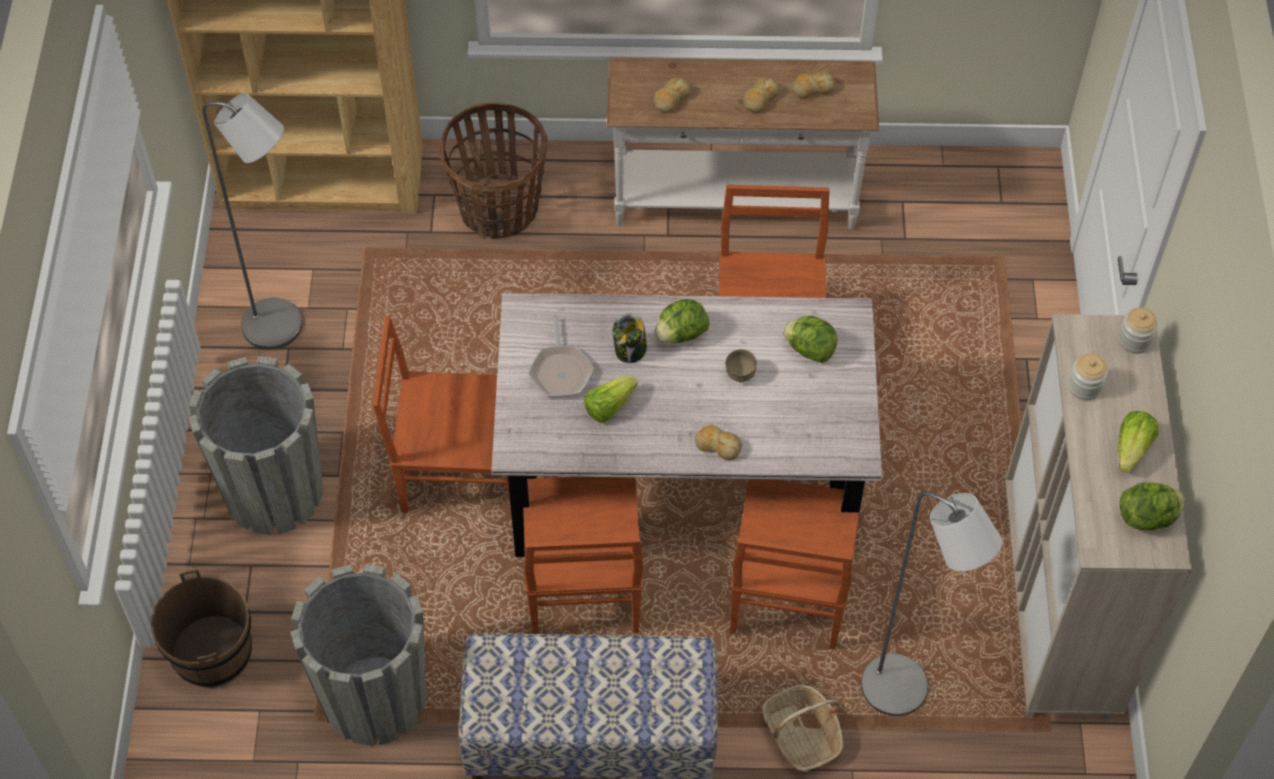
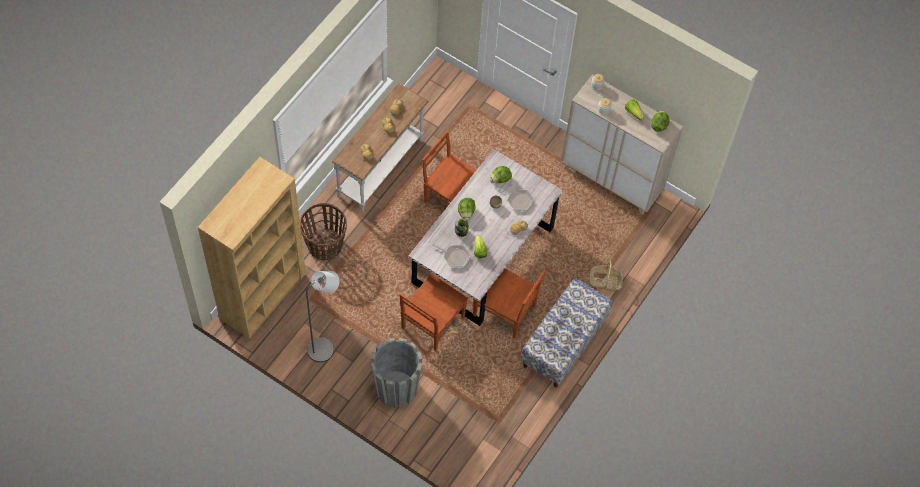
camera: 60 degrees left, 5 degrees up
(212, 652) = (449, 442): brown bucket -> none
(374, 698) = (503, 400): grey planter -> none
(786, 408) = (518, 200): none -> frying pan
(789, 592) = (552, 252): brown chair -> none
(905, 694) = (611, 243): grey floor lamp -> none

